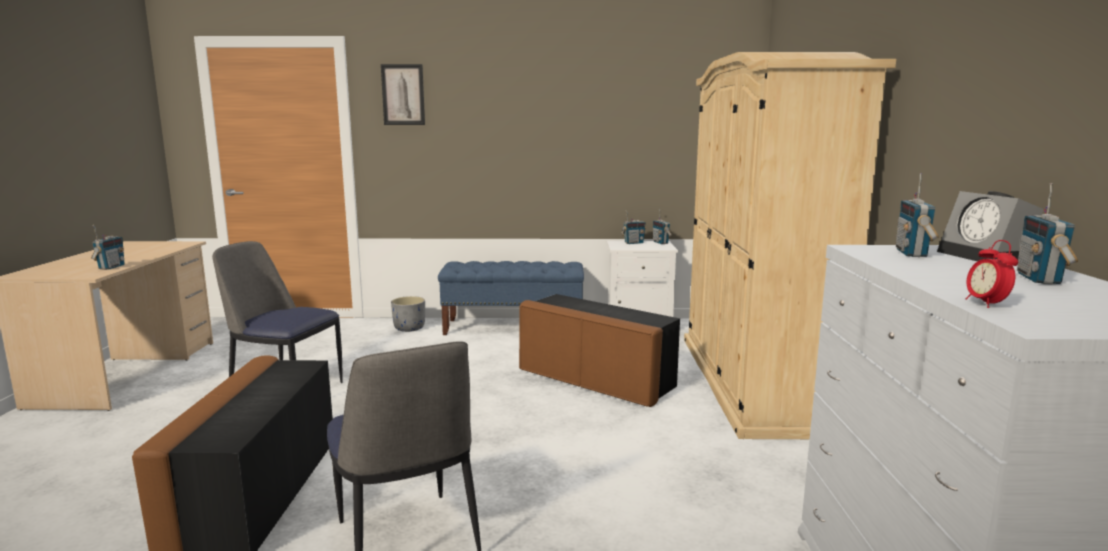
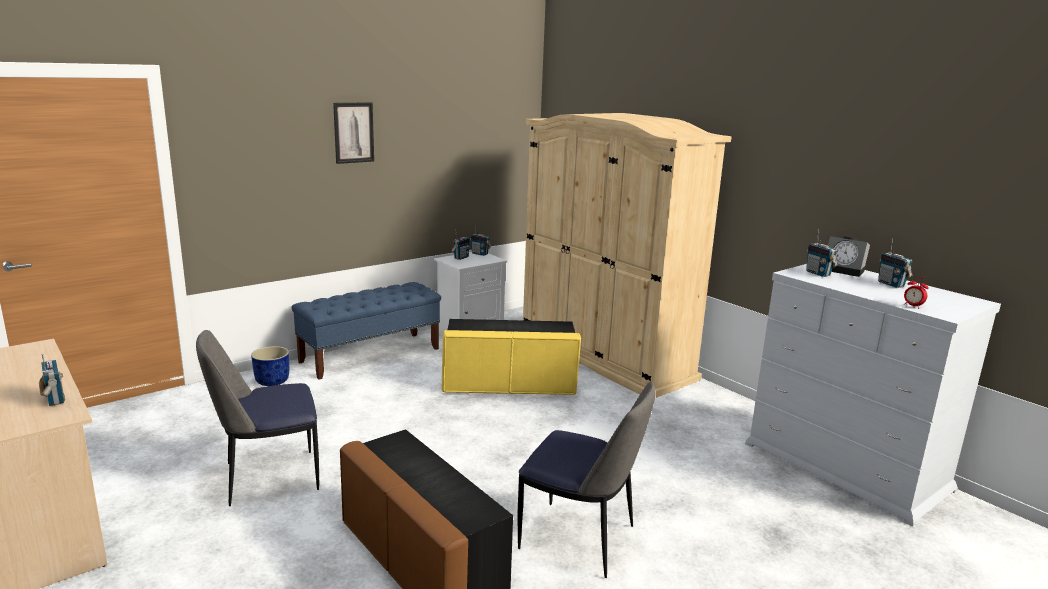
camera: 40 degrees left, 5 degrees up
(403, 95) = (234, 131): picture -> picture (354, 132)
(409, 328) = (272, 381): grey planter -> blue planter
(596, 380) = (509, 384): brown ottoman -> yellow ottoman

